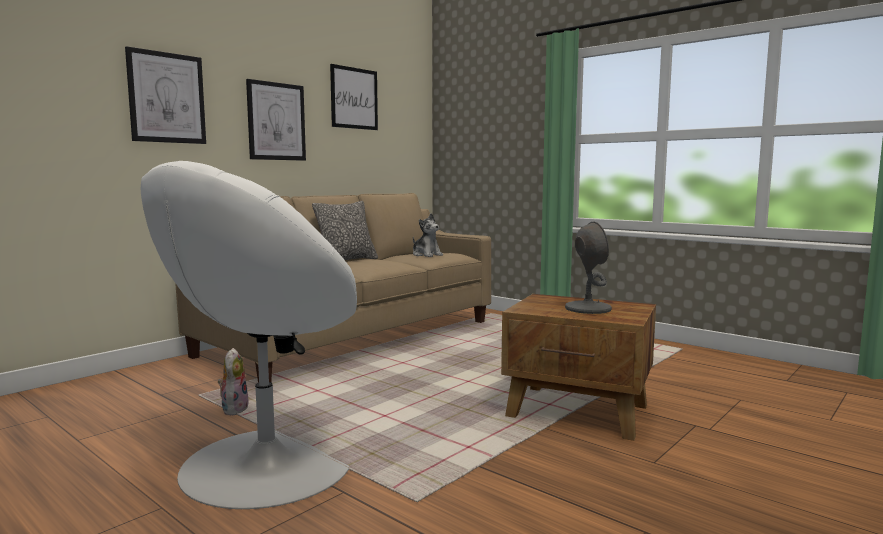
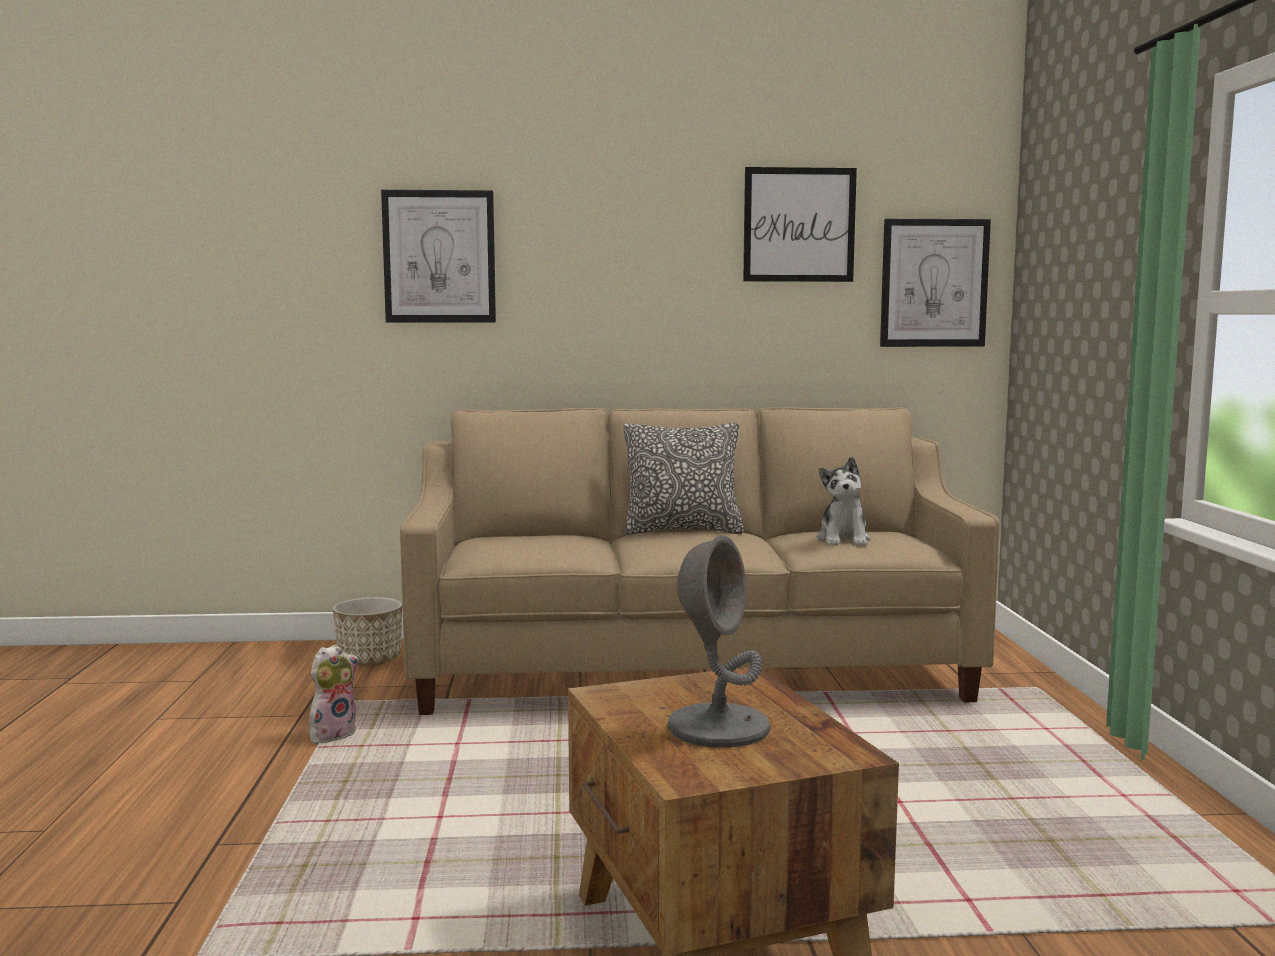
camera: 45 degrees right, 0 degrees up
(159, 375) = (370, 660): none -> planter
(264, 465) = (200, 824): white armchair -> none
(276, 121) = (626, 279): picture -> picture (934, 283)

